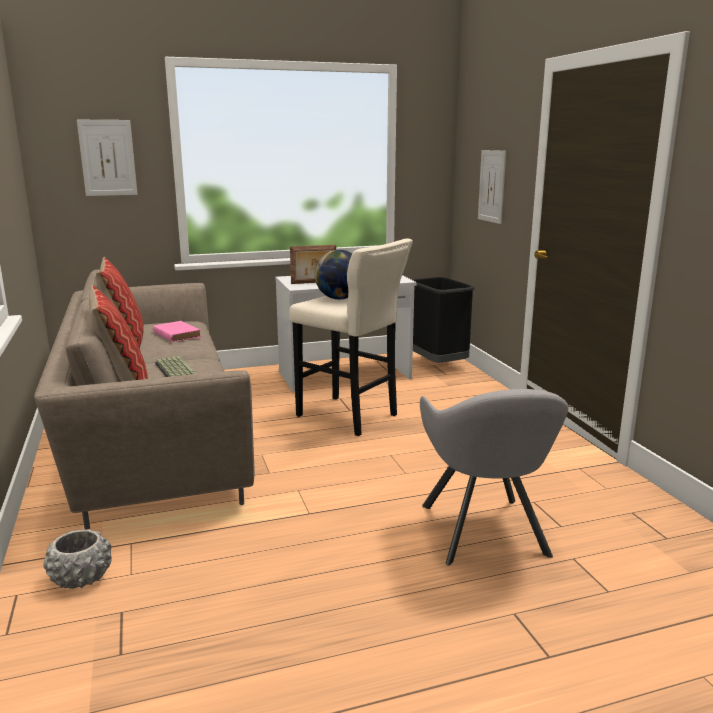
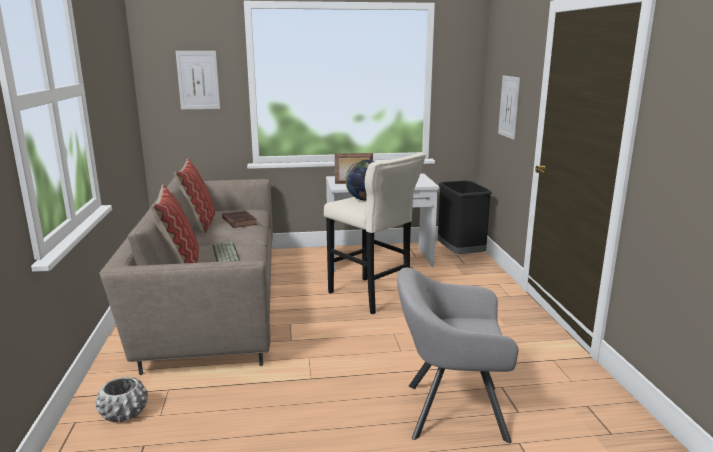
camera: 10 degrees right, 0 degrees up
(176, 334) = (239, 221): pink book -> brown book
(485, 533) = (449, 411): grey armchair -> grey armchair turned 90 degrees clockwise

